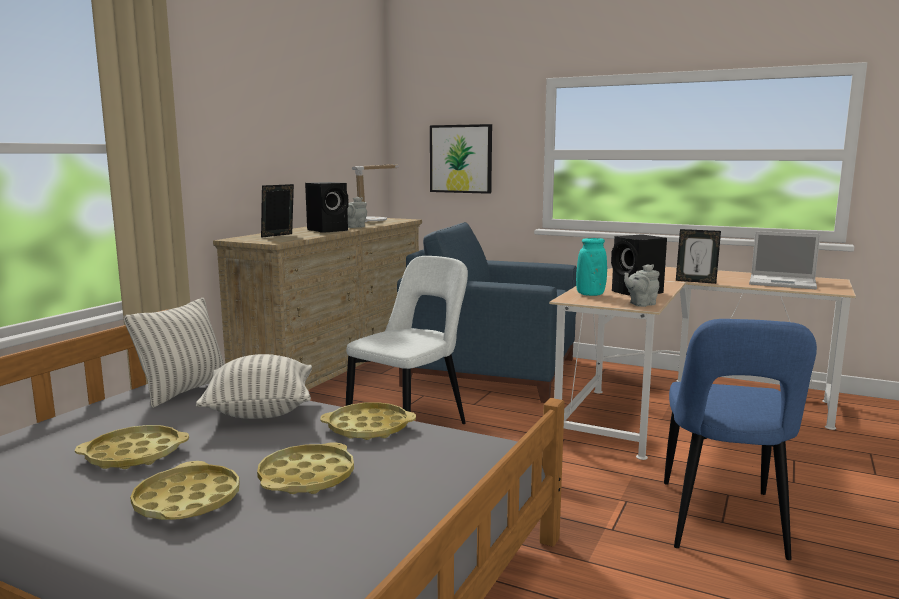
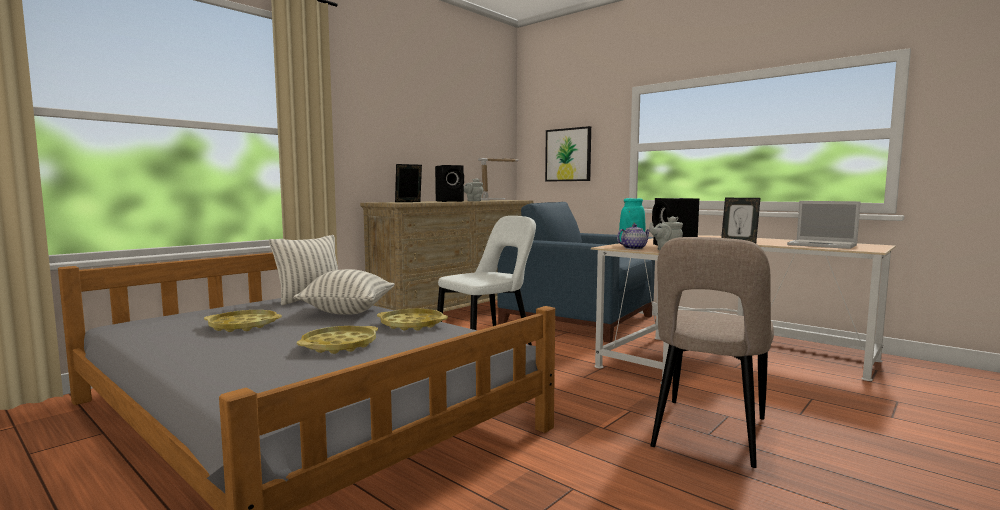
camera: 15 degrees right, 5 degrees down
(187, 501) = (248, 350): yellow tray -> none
(601, 302) = (634, 248): none -> teapot
(722, 523) = (708, 435): blue chair -> beige chair

